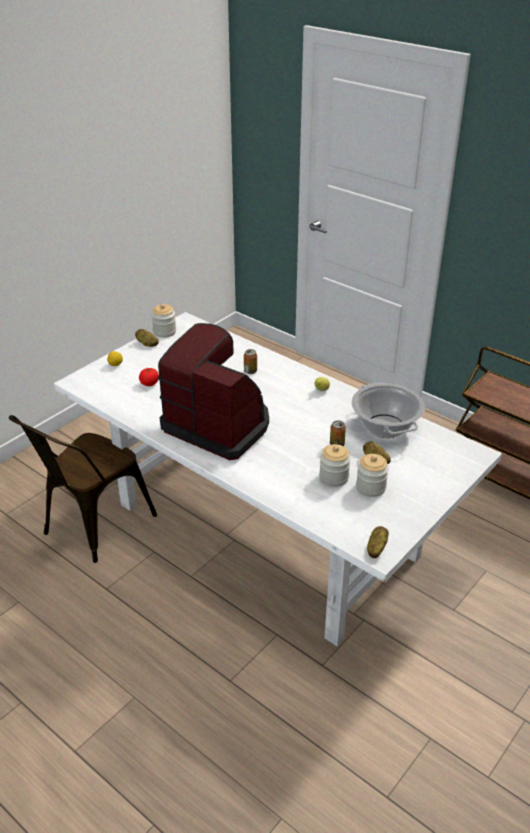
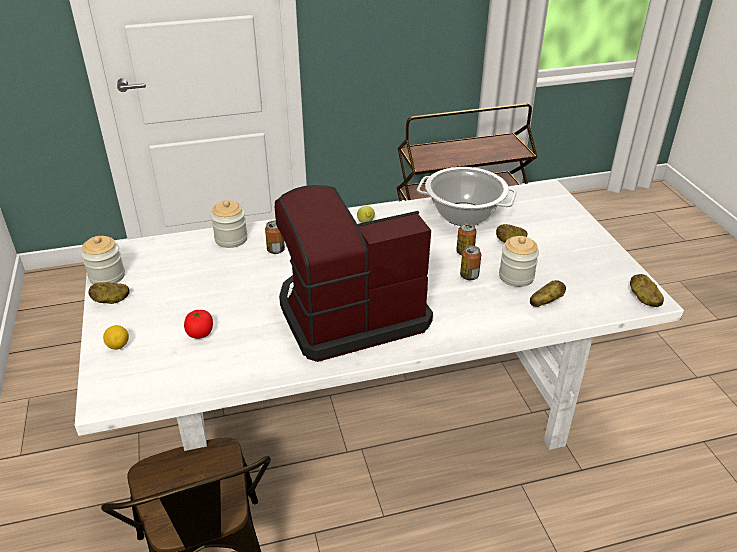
camera: 55 degrees left, 0 degrees up
(310, 456) = (469, 276): none -> can
(318, 501) = (545, 302): none -> potato
(371, 487) = (550, 262): jar -> jar (231, 239)

